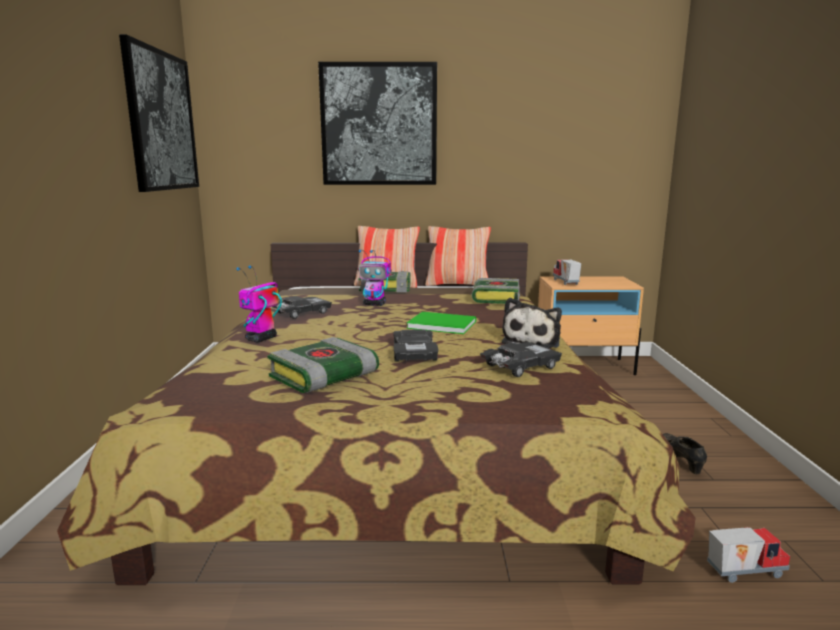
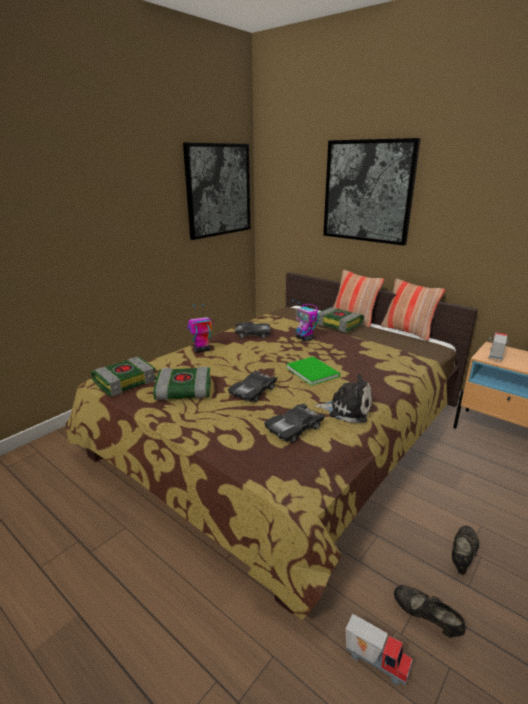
camera: 40 degrees right, 10 degrees up
(495, 298) = (399, 356): book -> book (125, 381)
(520, 366) = (294, 428): black toy car -> black toy car turned 135 degrees clockwise
(532, 341) = (347, 409): plush toy -> plush toy turned 135 degrees counterclockwise
(725, 518) = (425, 619): none -> black shoe

